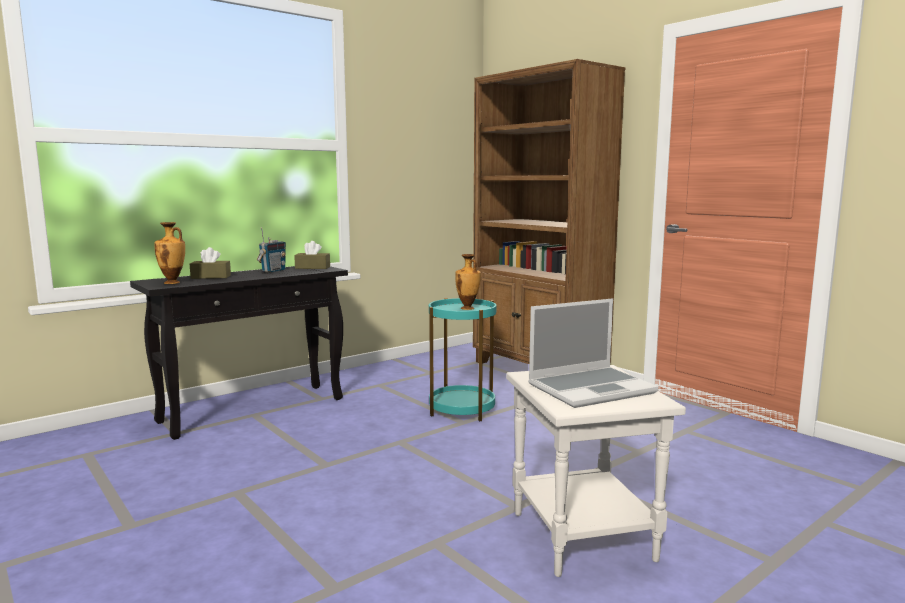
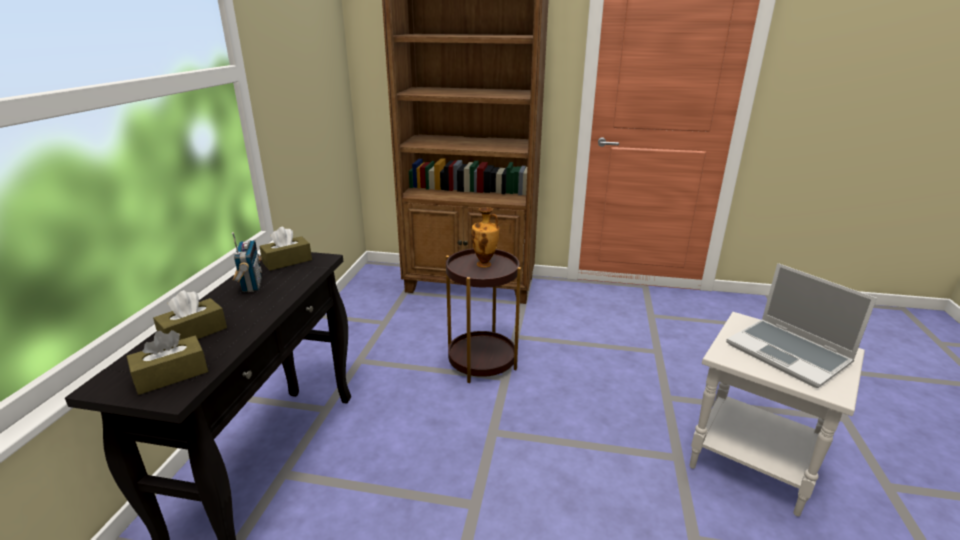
camera: 40 degrees left, 15 degrees up
(173, 283) = (171, 375): vase -> brown tissue box
(462, 409) = (482, 361): turquoise side table -> brown side table
(591, 388) = (789, 354): laptop -> laptop turned 120 degrees clockwise

